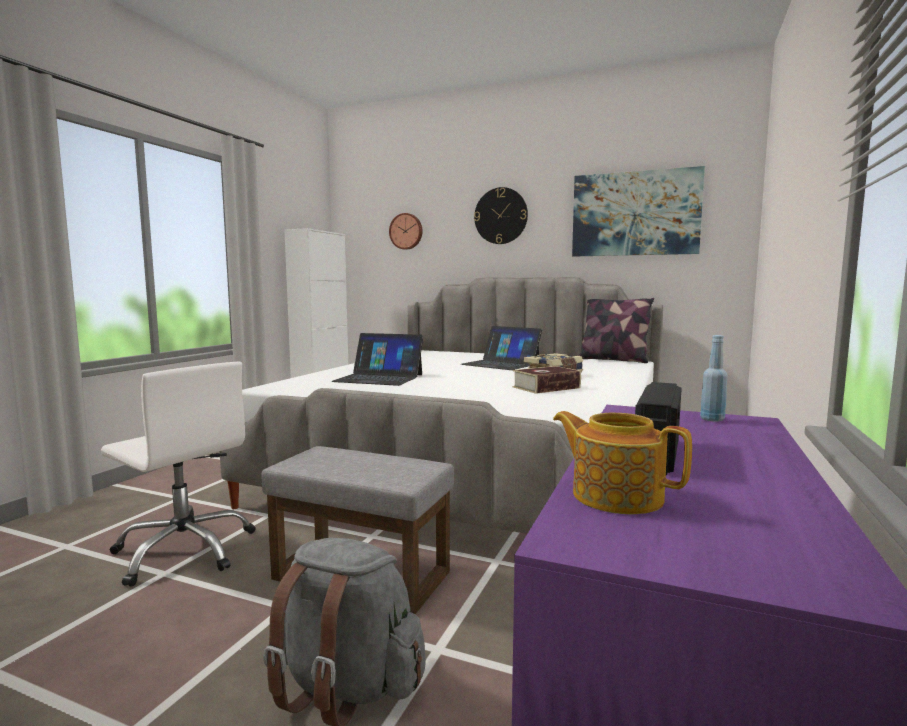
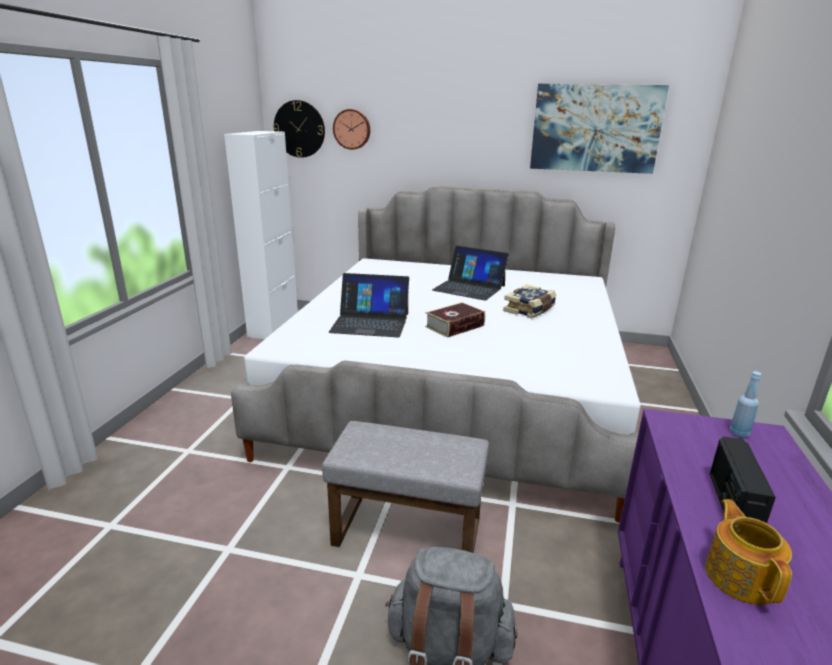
camera: 10 degrees left, 15 degrees up
(185, 550) = (232, 519): white office chair -> none
(501, 216) = (457, 120): wall clock -> wall clock (299, 129)
(546, 387) = (535, 334): book -> book (455, 326)
(613, 360) = (567, 275): pillow -> none
(615, 495) = (740, 576): teapot -> teapot turned 60 degrees clockwise

